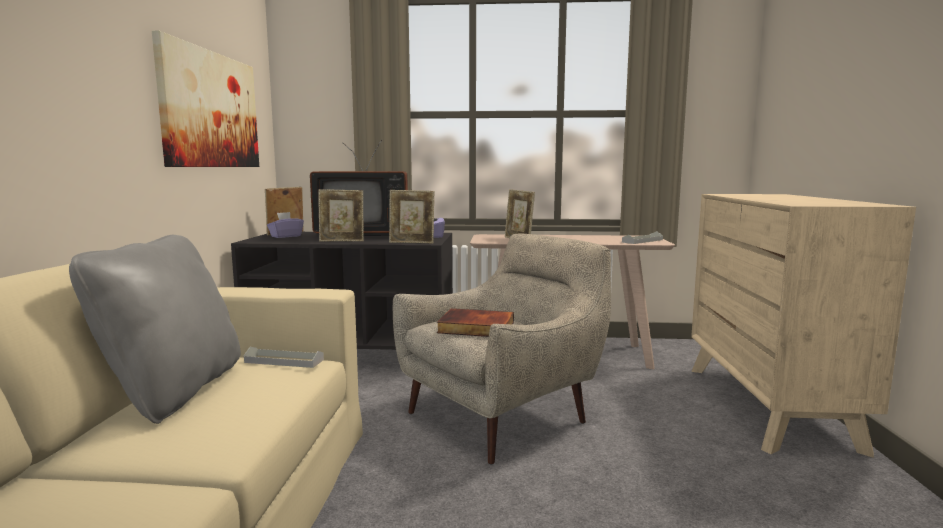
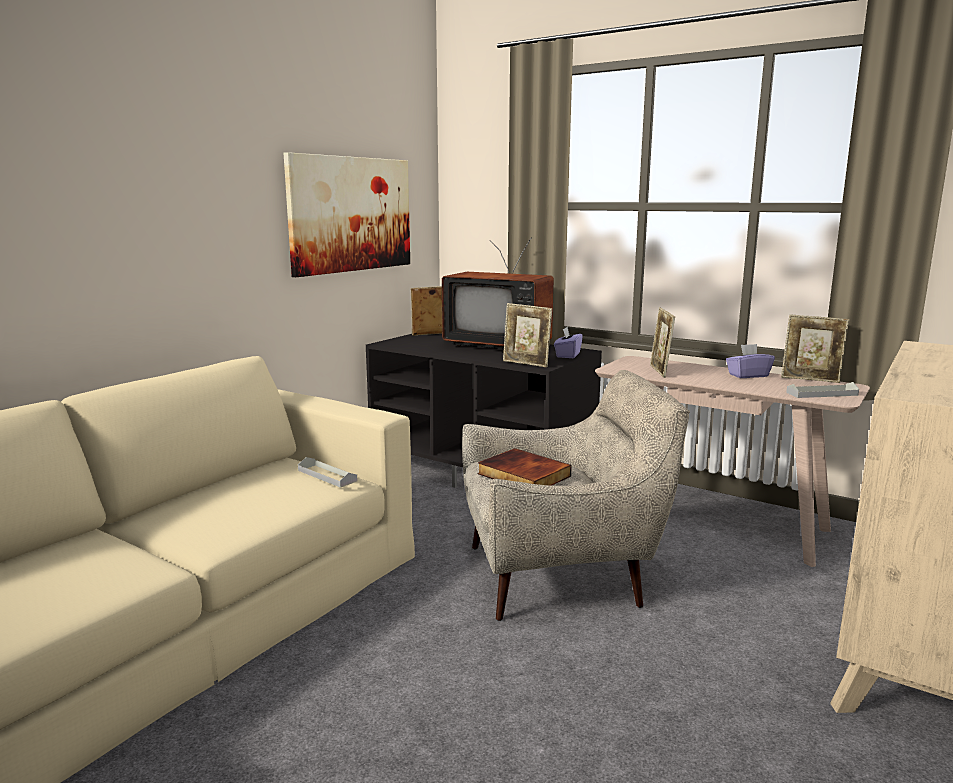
camera: 30 degrees right, 5 degrees up
(175, 391) = (227, 487): grey pillow -> none
(286, 236) = (425, 339): purple tissue box -> purple tissue box (748, 375)
(342, 241) = (463, 353): picture frame -> picture frame (810, 379)

